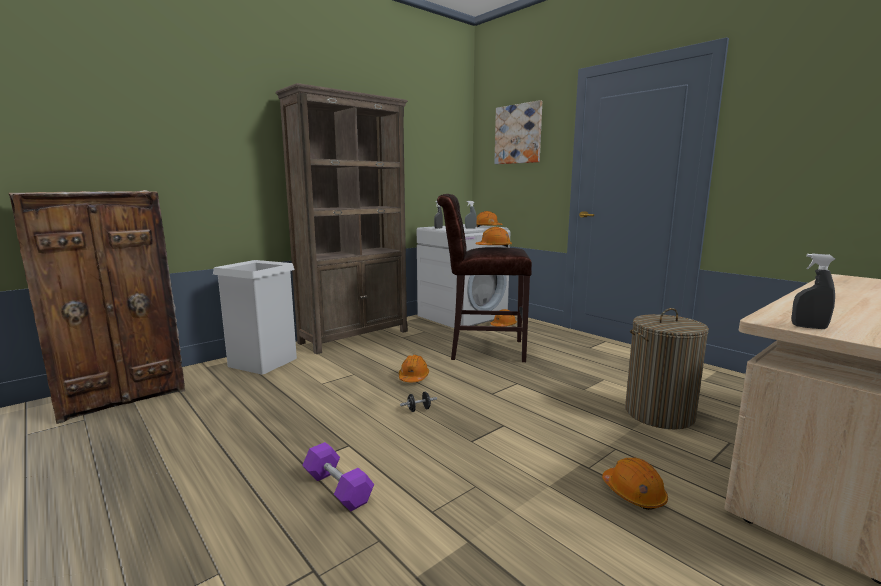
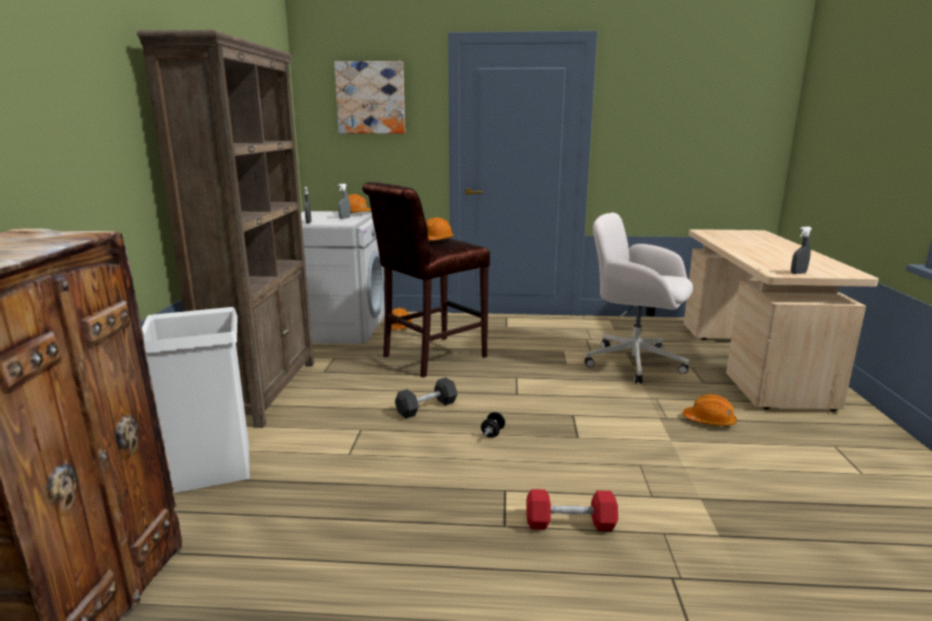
camera: 45 degrees left, 5 degrees up
(337, 488) = (570, 523): purple dumbbell -> red dumbbell
(413, 377) = (426, 408): orange hard hat -> grey dumbbell
(659, 413) = (634, 363): laundry basket -> white office chair

